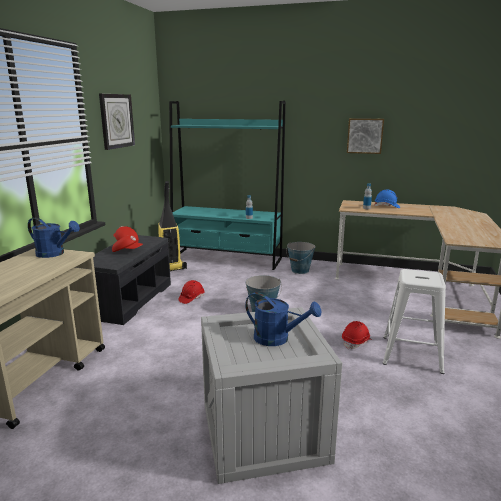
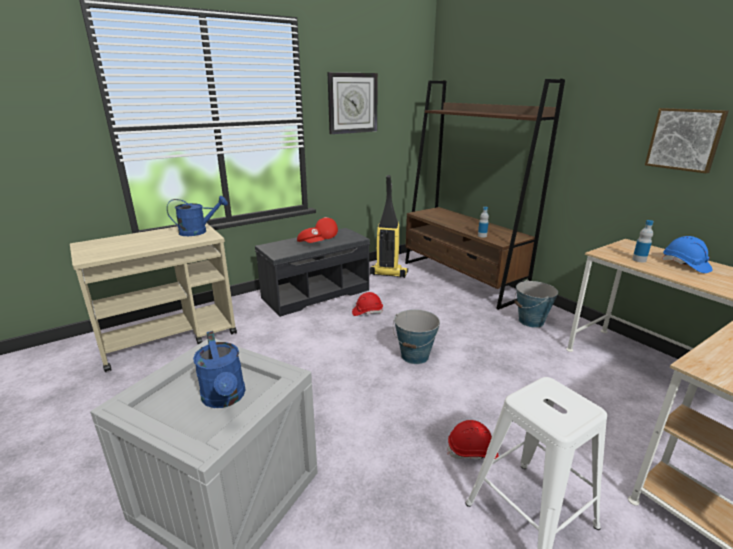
camera: 40 degrees right, 5 degrees up
(54, 254) = (198, 231): blue watering can -> blue watering can turned 75 degrees counterclockwise
(226, 259) = (461, 279): turquoise bookcase -> brown bookcase

